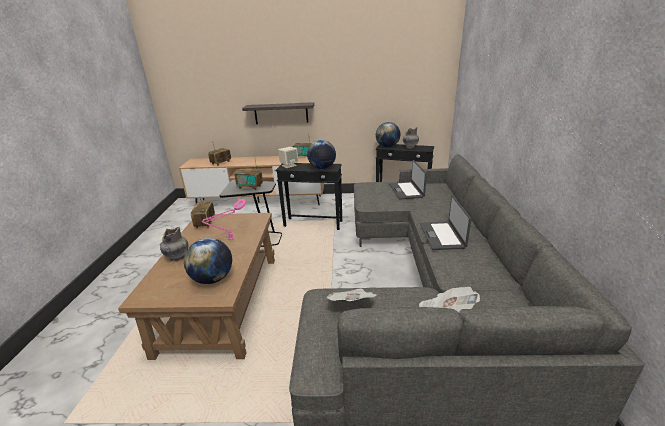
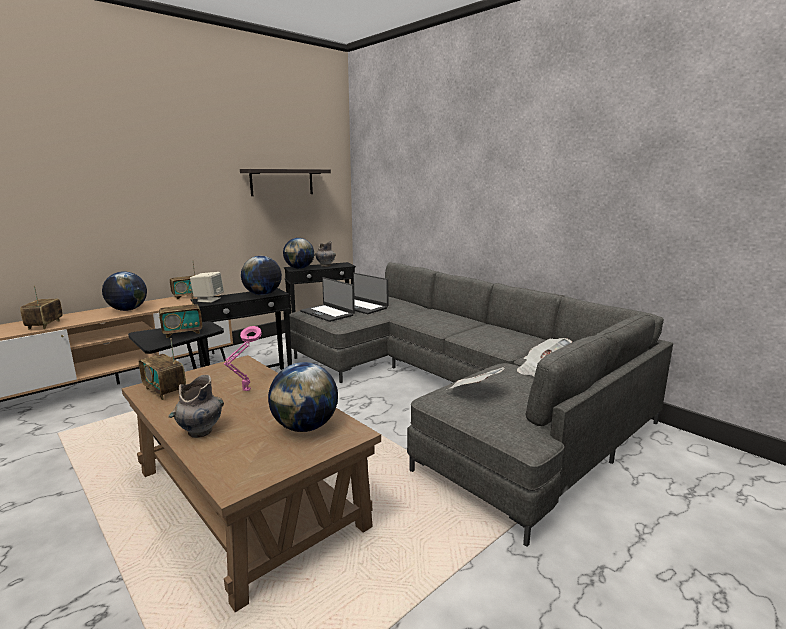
camera: 45 degrees left, 10 degrees down
(263, 160) = (127, 310): none -> globe
(281, 113) = (142, 235): shelf -> shelf (282, 182)
(442, 235) = (452, 328): laptop -> laptop (327, 313)

